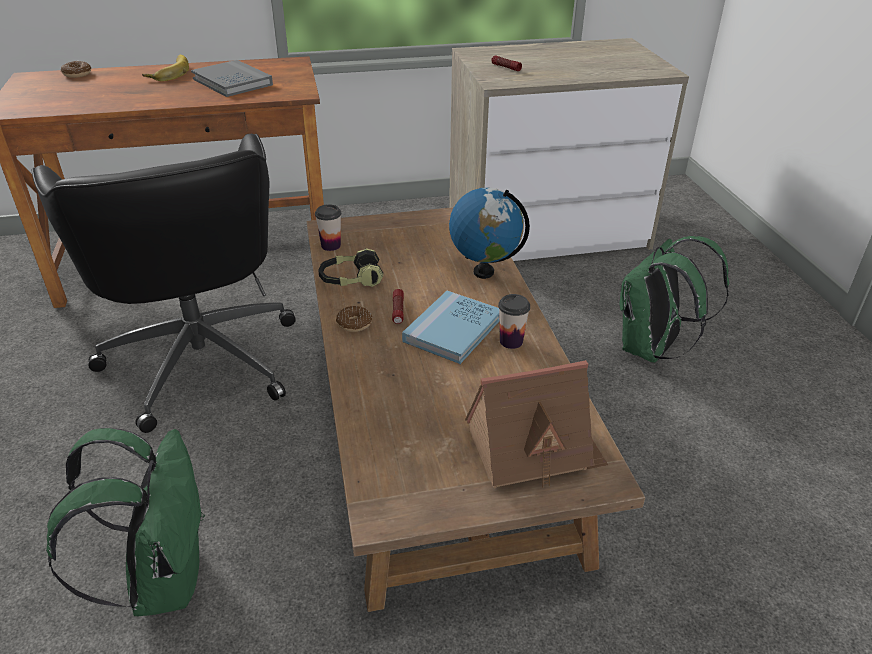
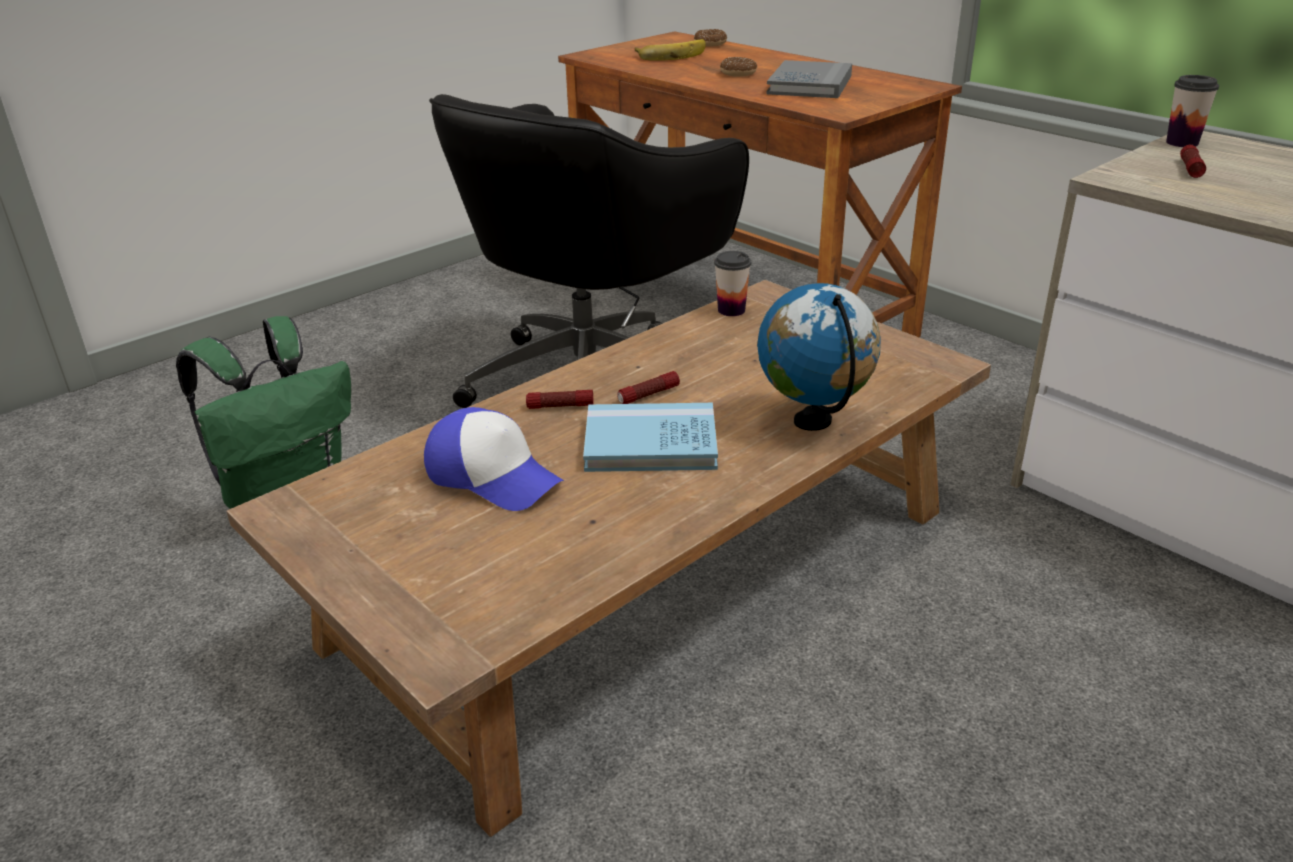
camera: 60 degrees right, 5 degrees down
(168, 72) = (781, 62): banana -> banana (670, 55)
(351, 280) = (676, 346): headphones -> none
(354, 324) = (592, 379): donut -> donut (738, 73)
(375, 347) = (560, 406): none -> flashlight
(431, 400) = (493, 476): none -> cap
(511, 341) = (672, 493): cup -> cup (1182, 143)
(533, 449) = (459, 579): toy house -> none
(651, 349) = (1056, 747): green backpack -> none

